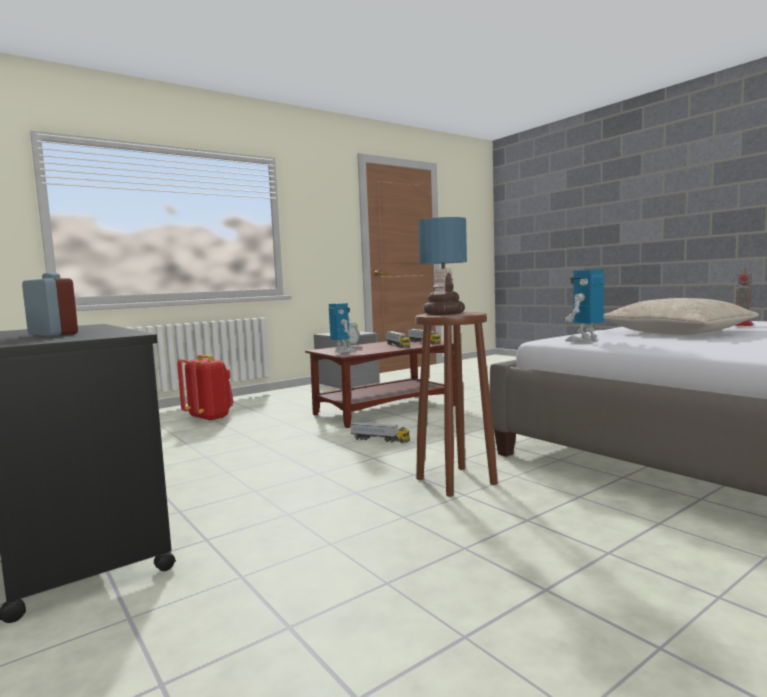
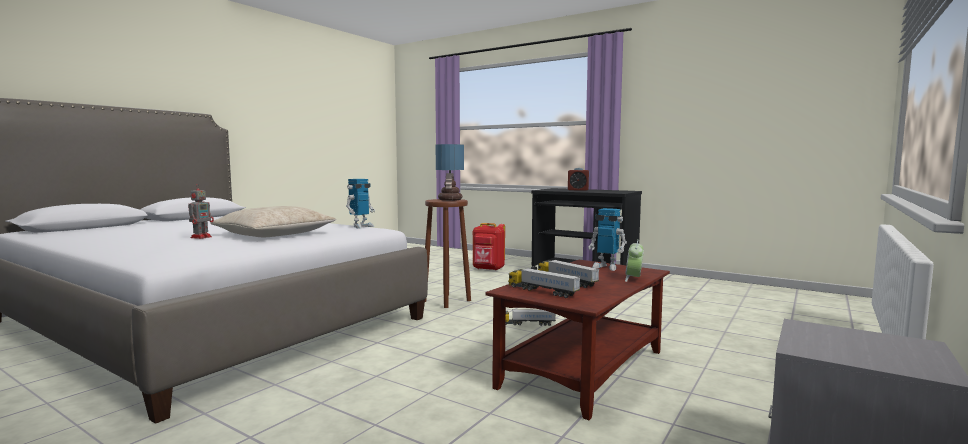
camera: 160 degrees right, 0 degrees up
(209, 418) = (765, 338): red backpack -> red backpack (488, 269)

